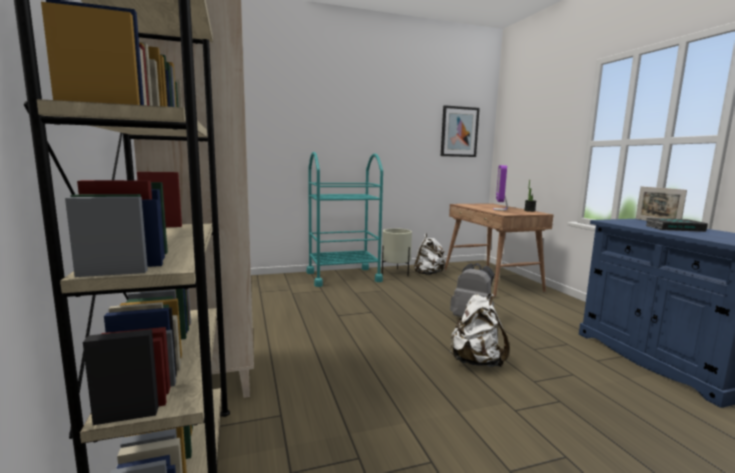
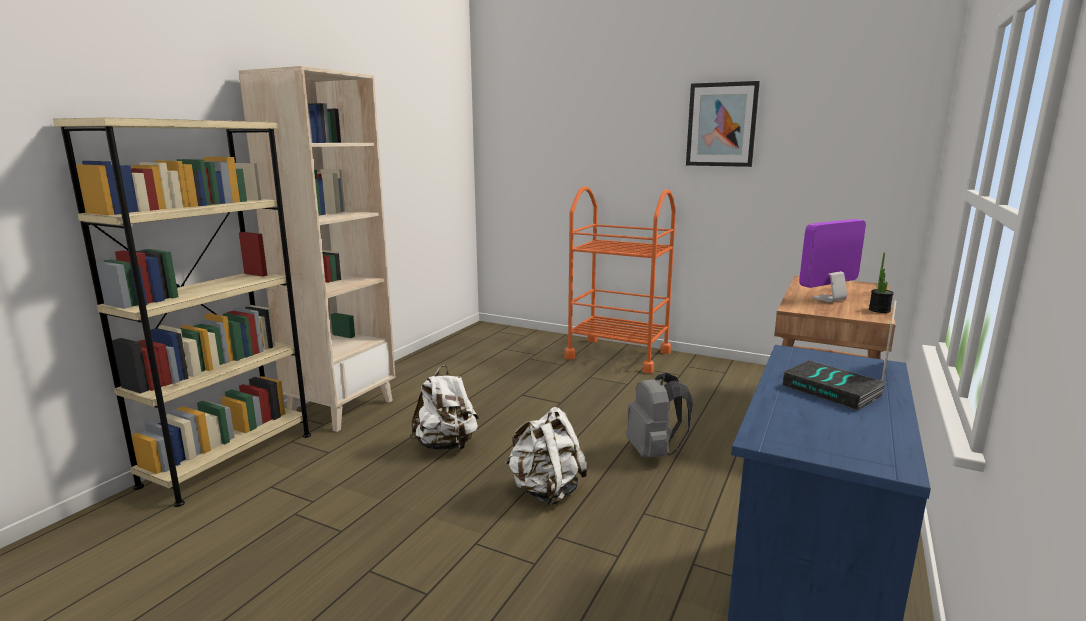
camera: 45 degrees right, 5 degrees up
(343, 277) = (618, 355): turquoise cart -> orange cart
(395, 273) = (694, 367): beige planter -> none
(428, 274) = (739, 381): white backpack -> white backpack (446, 445)
(459, 132) = (853, 149): picture -> picture (721, 124)

